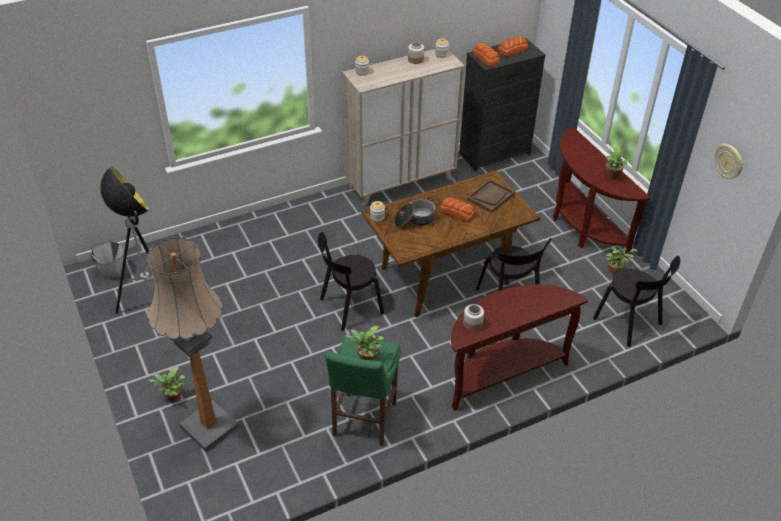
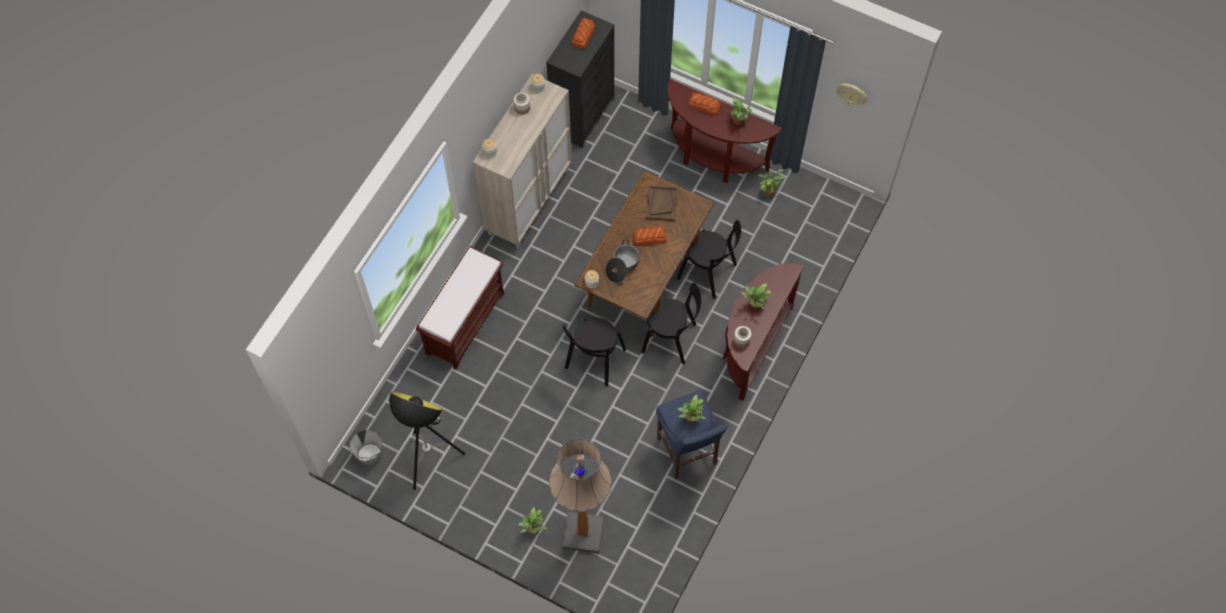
camera: 35 degrees left, 20 degrees up
(275, 229) = (465, 322): none -> brown bench
(363, 422) = (687, 453): green stool -> blue stool
(486, 59) = (569, 61): bread -> bread (704, 106)
(510, 305) = (754, 305): none -> potted plant
(629, 323) = (810, 238): black chair -> black chair (671, 339)

